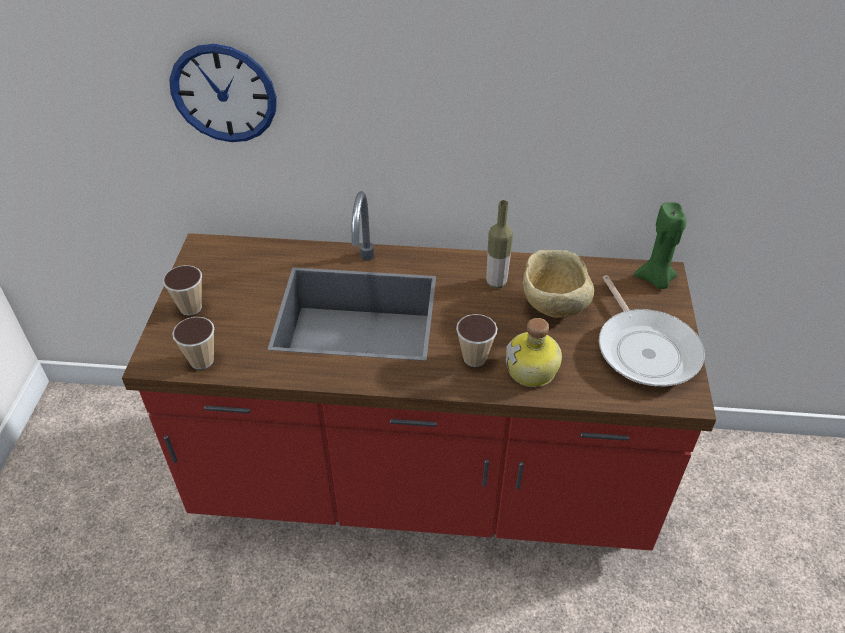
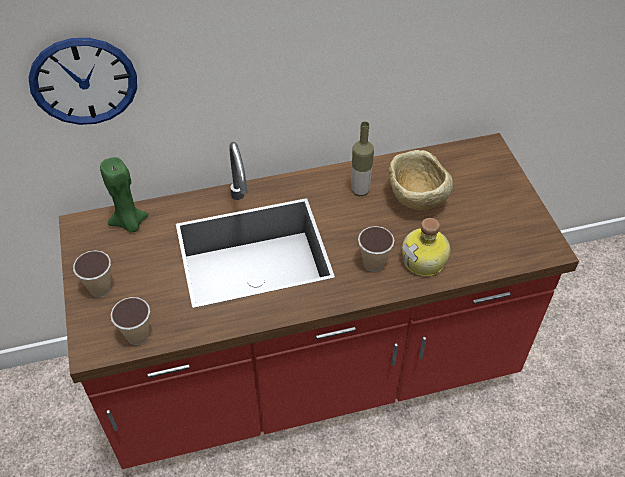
camera: 20 degrees left, 5 degrees up
(645, 349) = (503, 217): frying pan -> none
(655, 280) = (485, 154): green candle -> green candle (129, 223)

